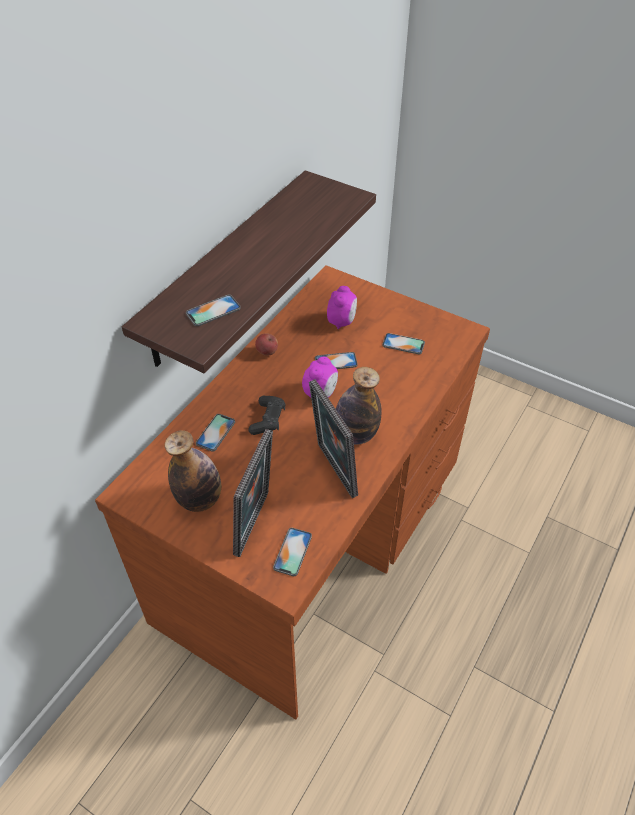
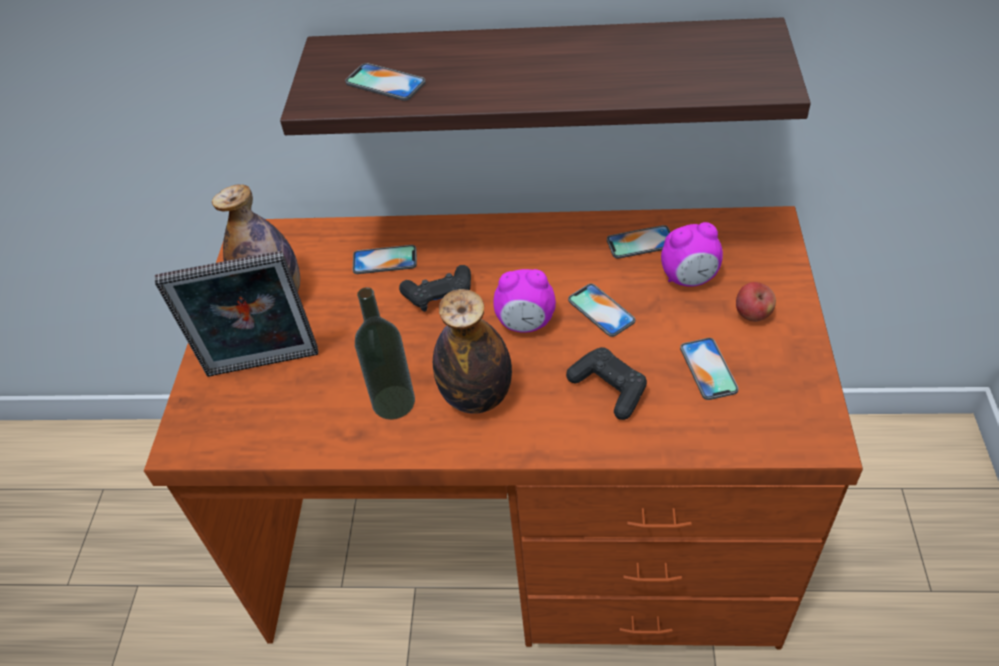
camera: 65 degrees right, 0 degrees up
(267, 352) = (558, 235): apple -> apple (752, 314)
(292, 552) = (238, 423): phone -> phone (640, 242)
(333, 471) = (393, 402): picture frame -> bottle
(389, 383) = (609, 388): none -> black game controller

